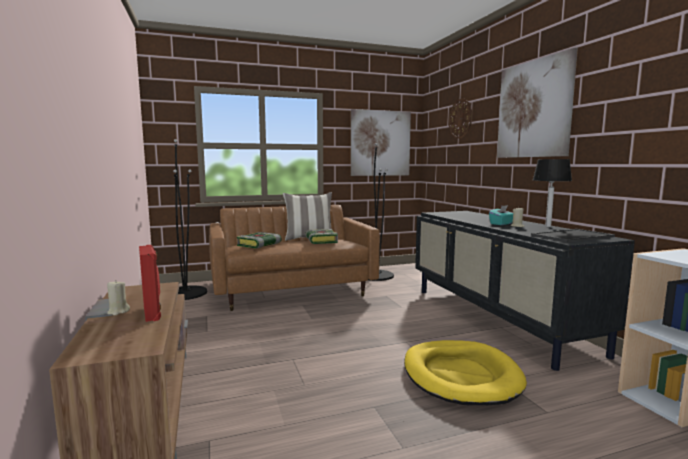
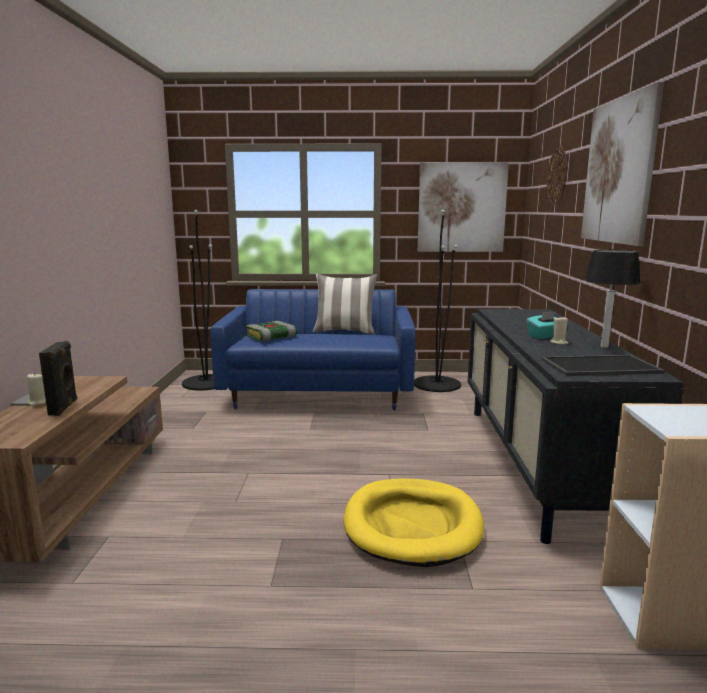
camera: 20 degrees right, 5 degrees up
(153, 313) = (64, 407): red speaker -> black speaker
(292, 291) = (319, 393): brown sofa -> blue sofa
(320, 241) = (346, 337): book -> none

